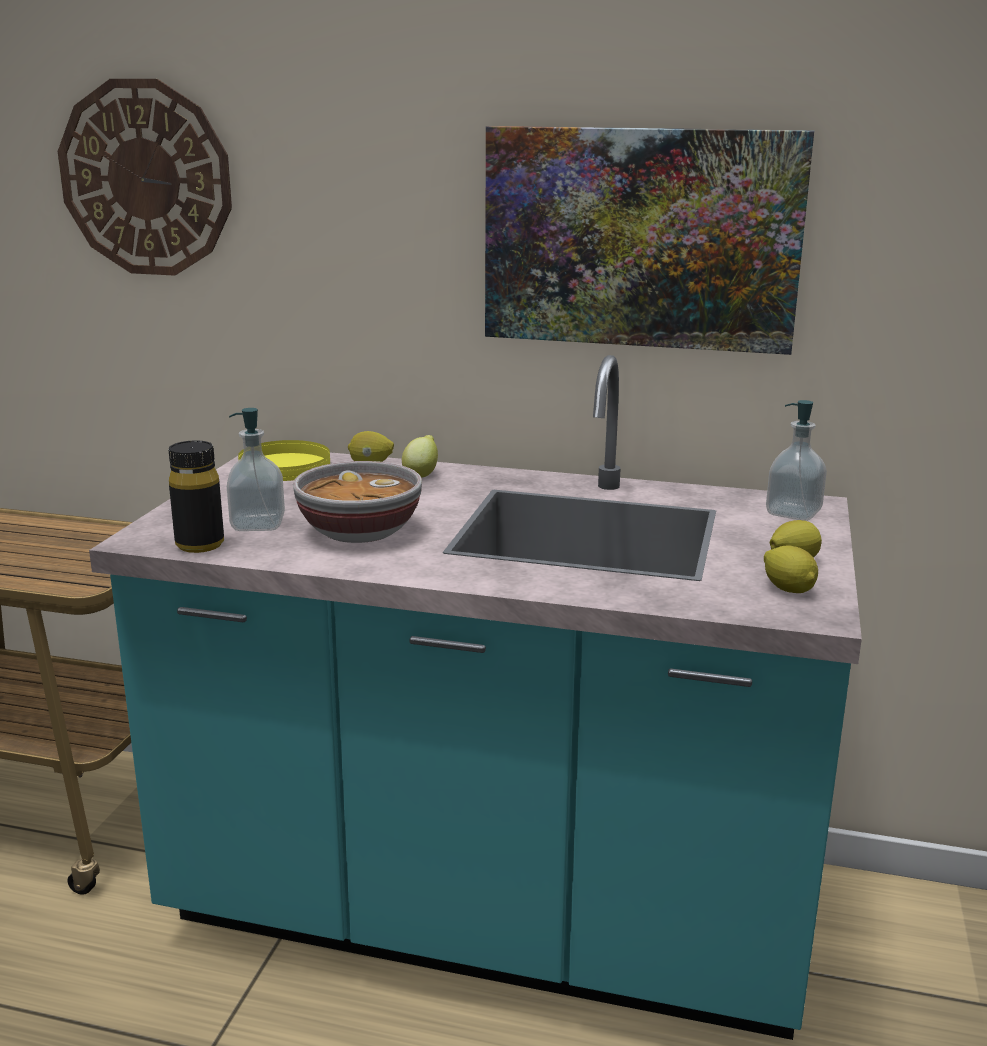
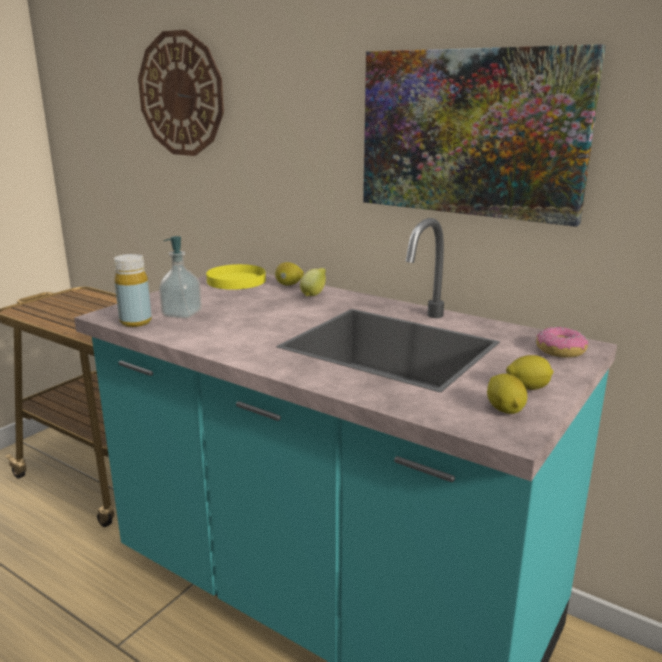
camera: 20 degrees right, 0 degrees up
(200, 544) = (136, 322): black bottle -> yellow bottle
(359, 532) = (236, 326): bowl -> none
(793, 513) = (560, 351): soap dispenser -> donut

